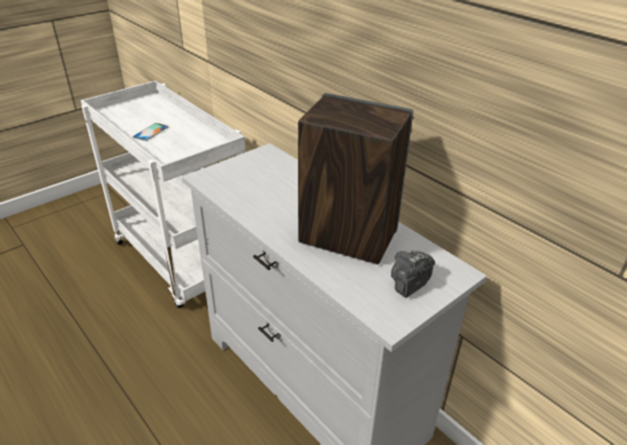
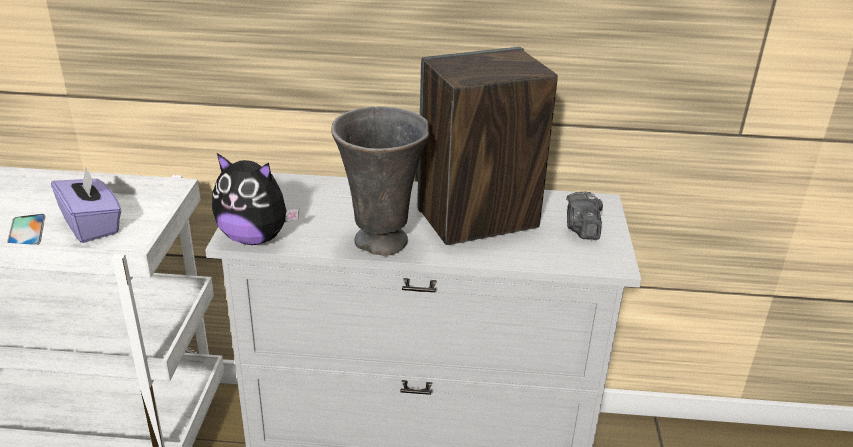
camera: 45 degrees left, 5 degrees down
(178, 141) = (92, 225): none -> purple tissue box
(211, 182) = (255, 238): none -> plush toy
(267, 220) = (381, 243): none -> grey vase

